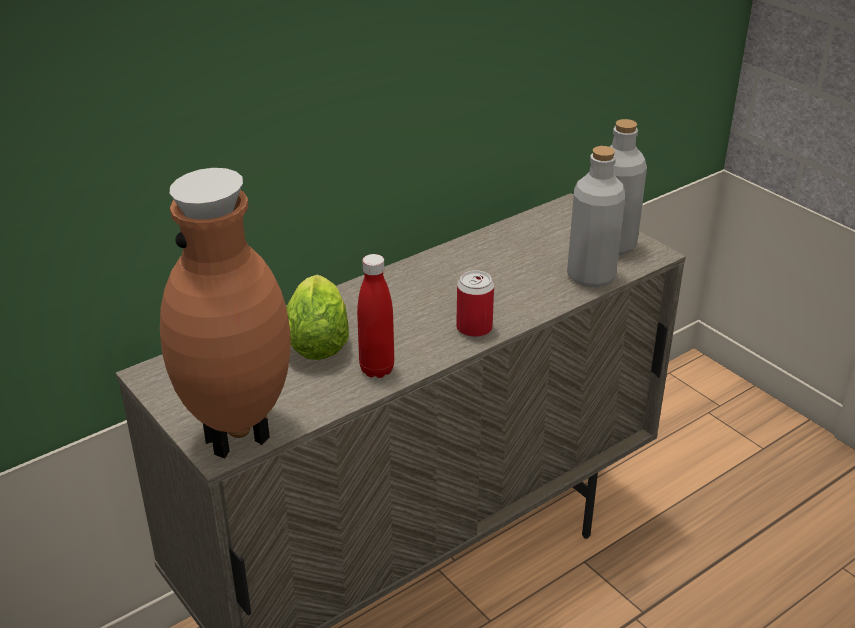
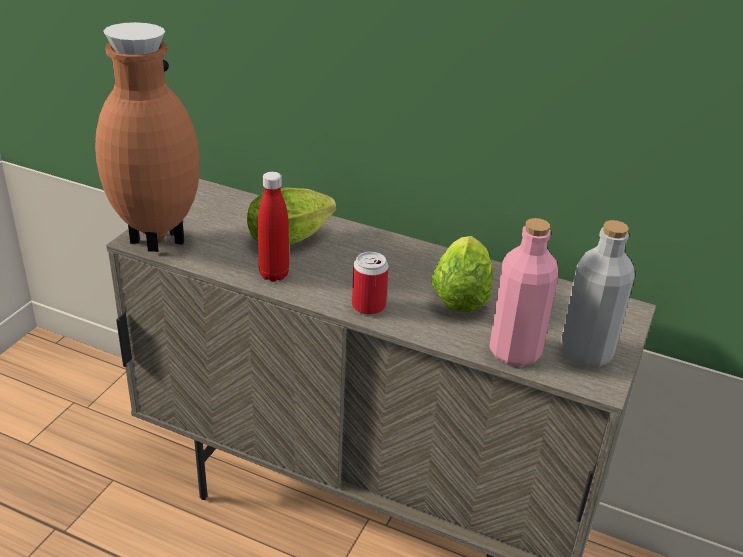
camera: 60 degrees right, 0 degrees up
(490, 273) = (461, 293): none -> lettuce
(591, 276) = (515, 352): grey bottle -> pink bottle

